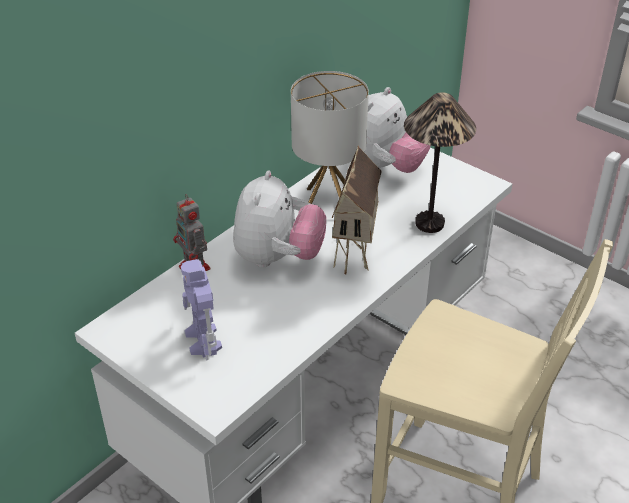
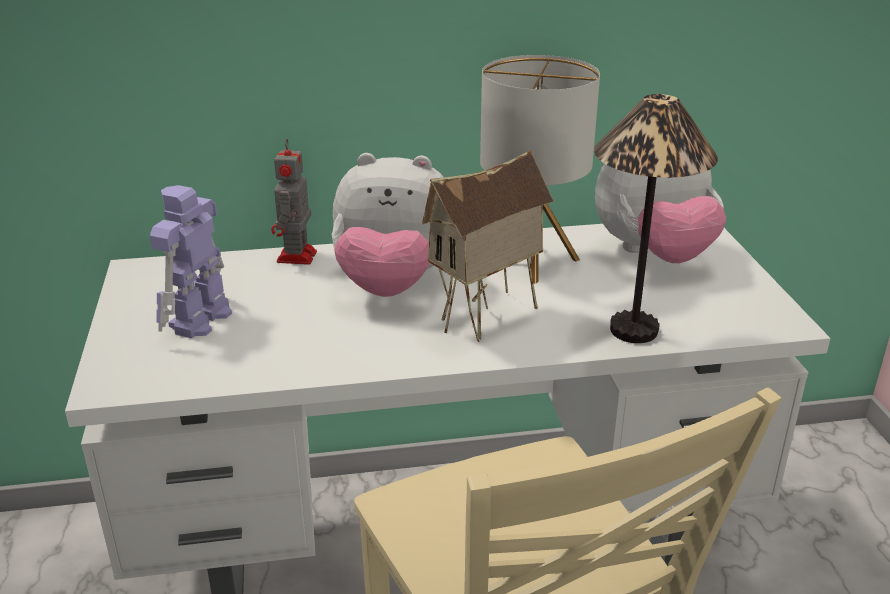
camera: 40 degrees right, 10 degrees down
(278, 258) = (393, 285): plush toy -> plush toy turned 45 degrees clockwise

